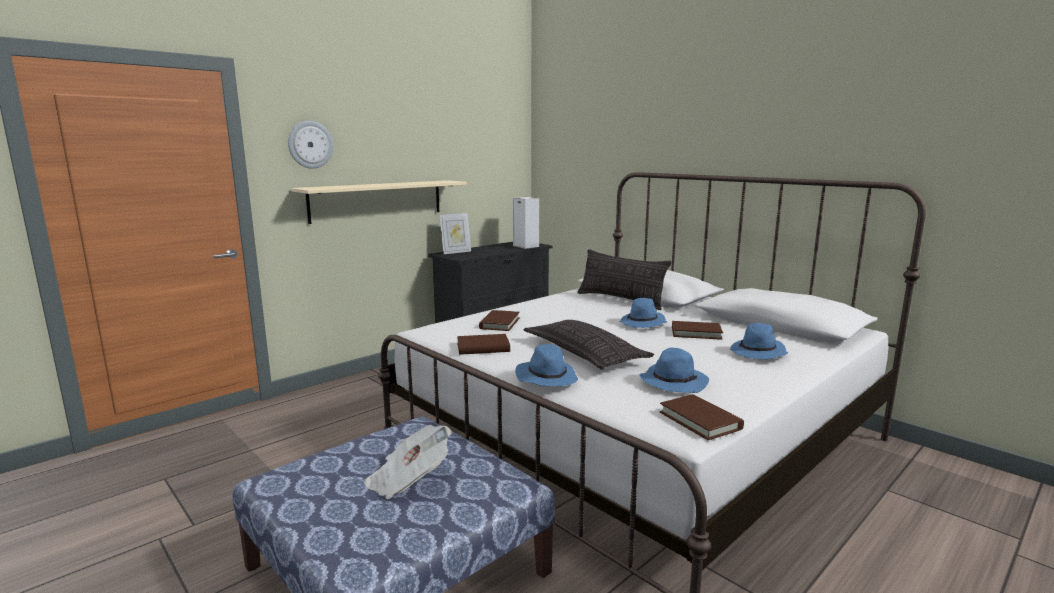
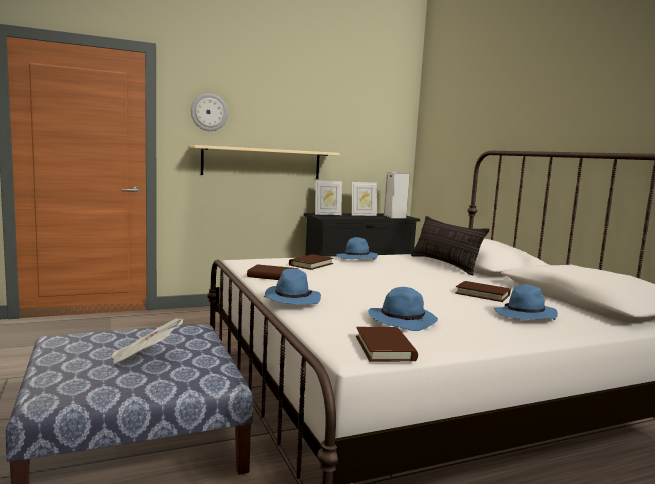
camera: 20 degrees right, 5 degrees down
(492, 248) = (363, 215): none -> picture frame
(584, 353) = (353, 291): pillow -> none
(643, 323) = (439, 281): blue hat -> blue hat (356, 259)

